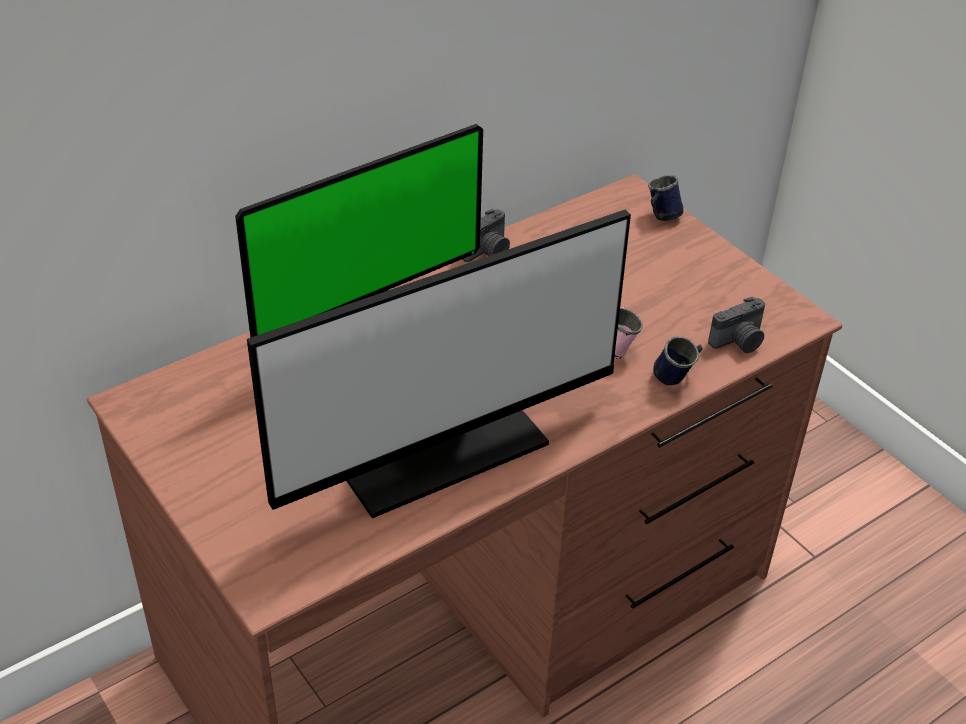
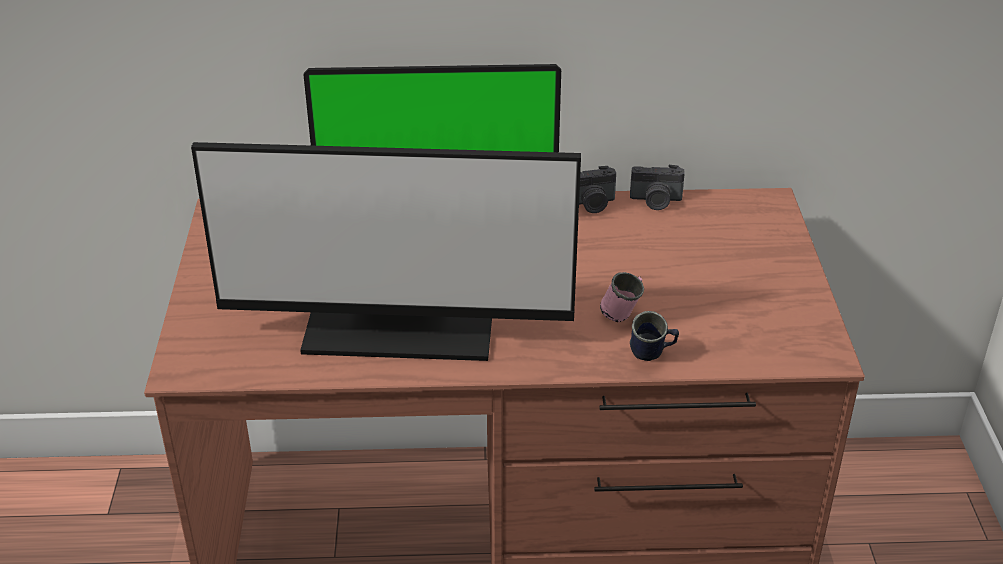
camera: 35 degrees right, 5 degrees down
(661, 218) = (776, 229): blue mug -> none
(739, 342) = (742, 351): camera -> camera (656, 201)

